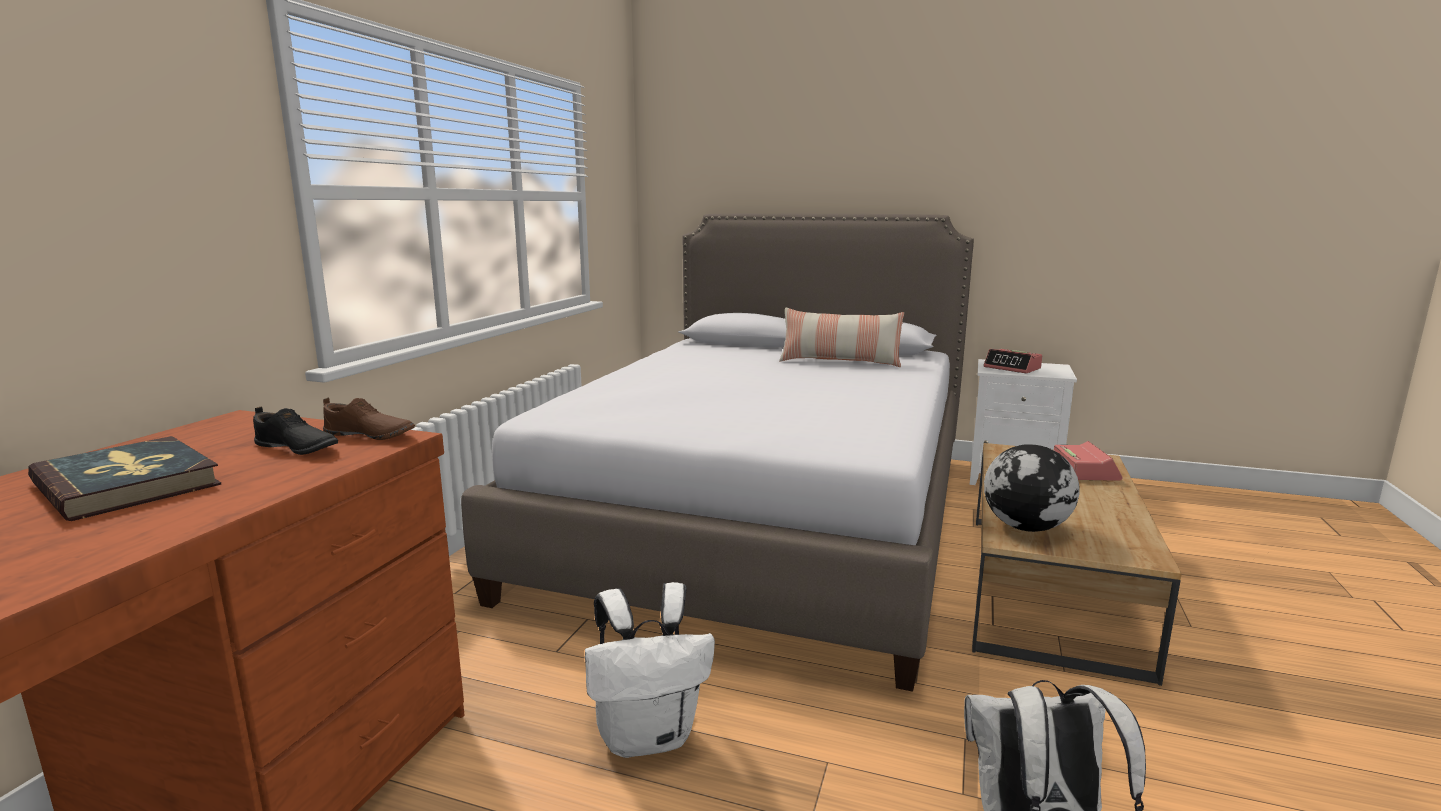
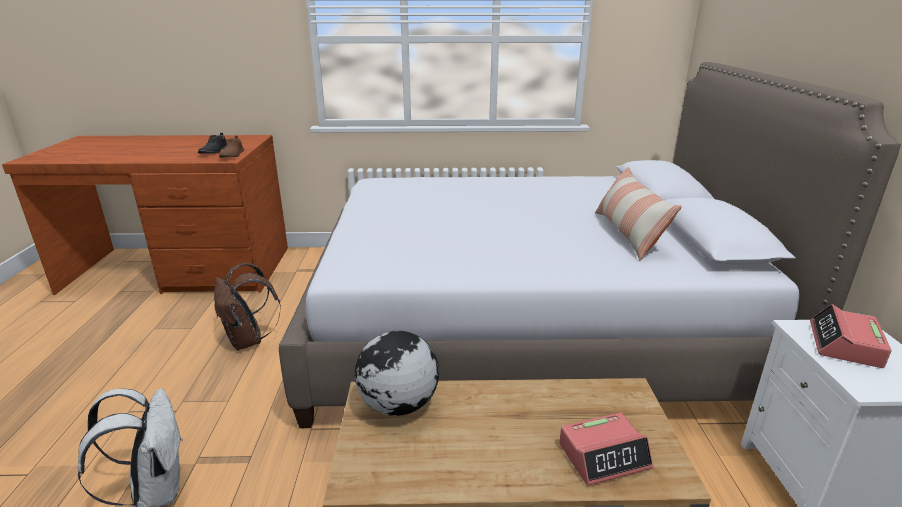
camera: 70 degrees right, 10 degrees up
(128, 484) = (174, 146): book -> none
(649, 736) = (248, 341): white backpack -> brown backpack

